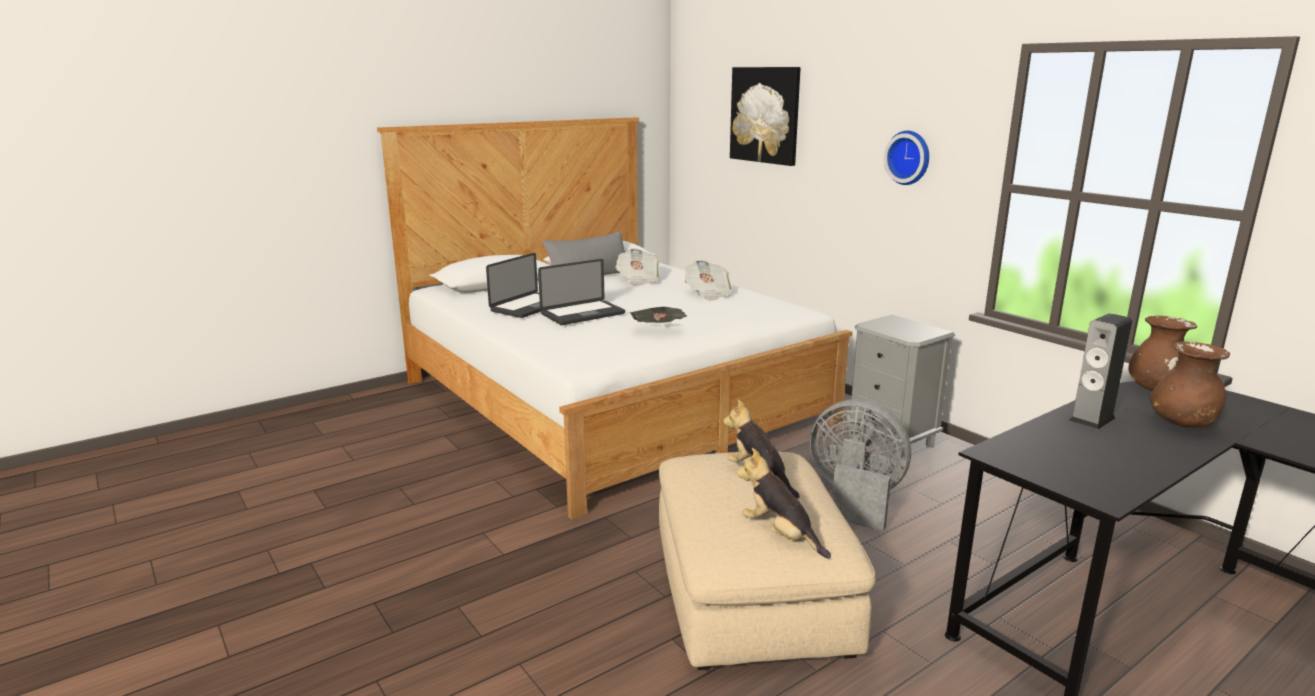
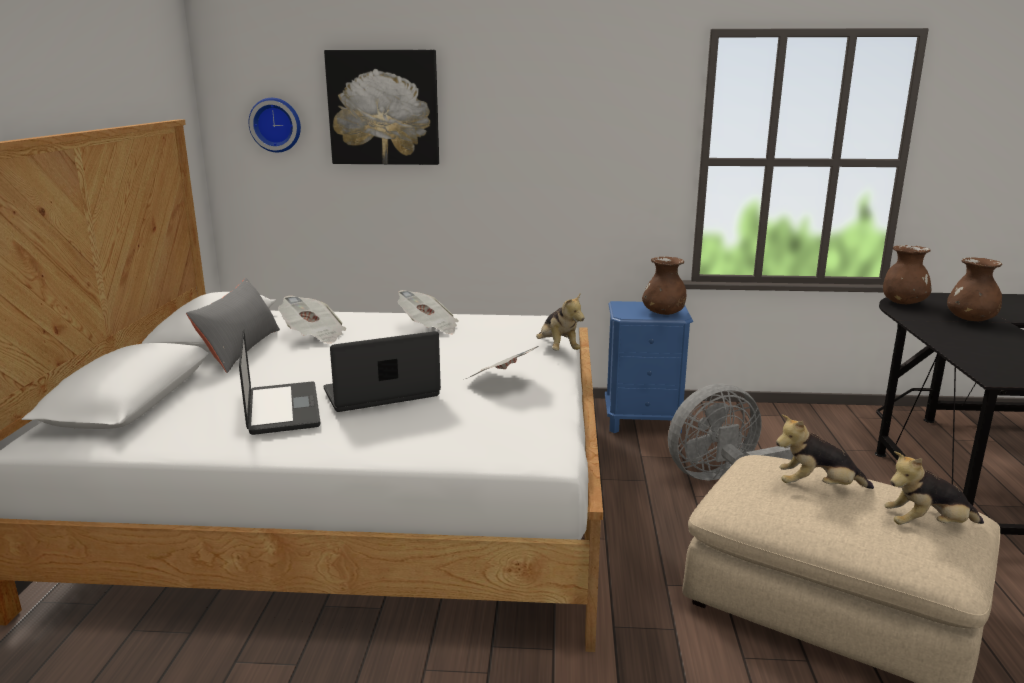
camera: 50 degrees left, 0 degrees up
(583, 314) = (381, 393): laptop -> laptop turned 120 degrees counterclockwise
(746, 327) = (557, 349): none -> plush toy
(891, 440) = (643, 422): grey nightstand -> blue nightstand
(905, 333) = (663, 313): none -> brown vase
(909, 157) = (595, 142): wall clock -> wall clock (276, 125)
(1092, 419) = (946, 334): speaker -> none

